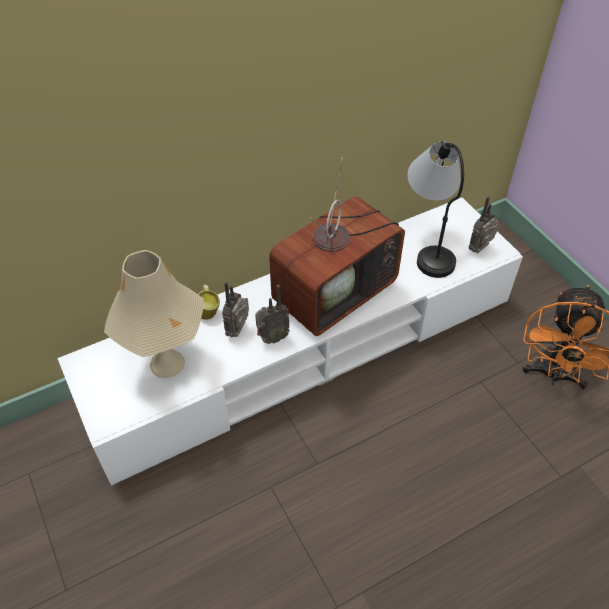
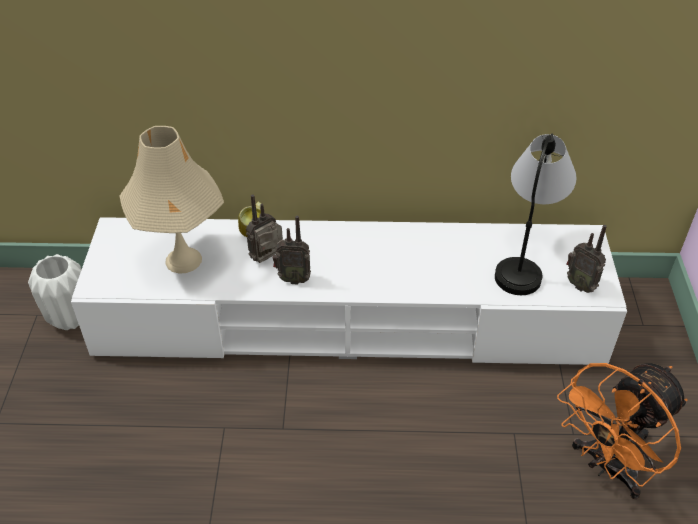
camera: 30 degrees right, 5 degrees down
(64, 460) = (71, 318): none -> white vase
(335, 290) = (389, 261): television -> none
(480, 250) = (580, 285): radio -> radio turned 120 degrees counterclockwise

